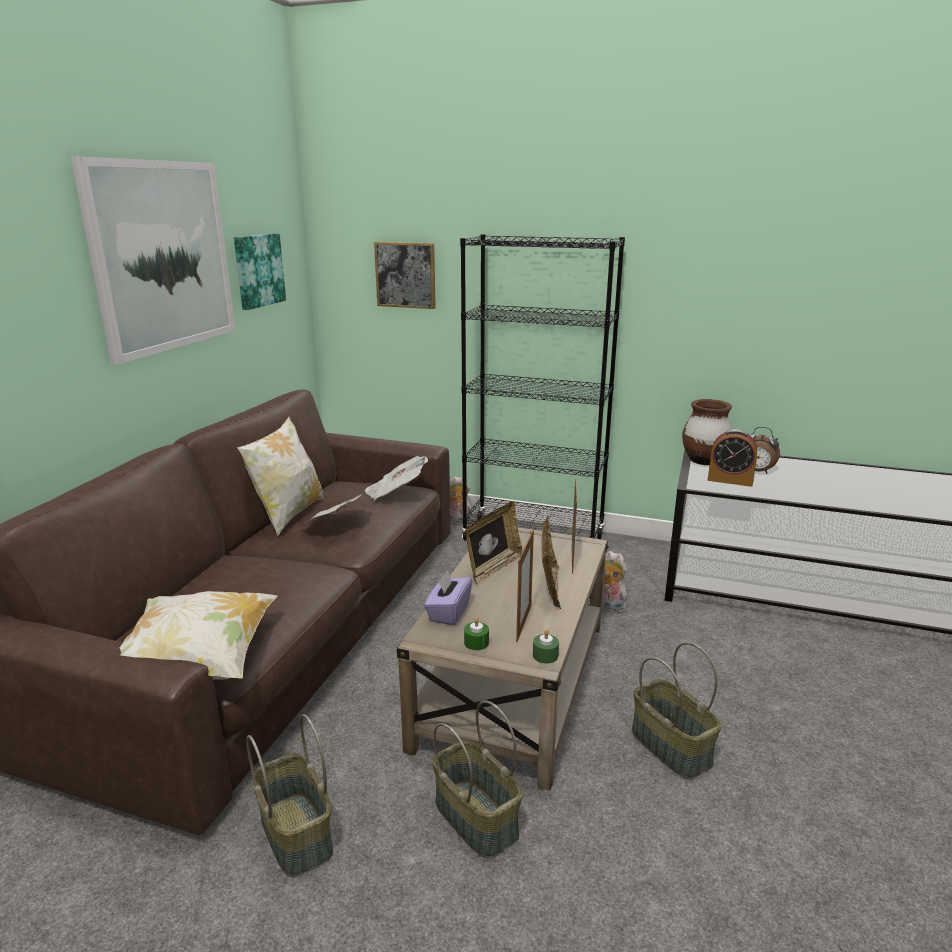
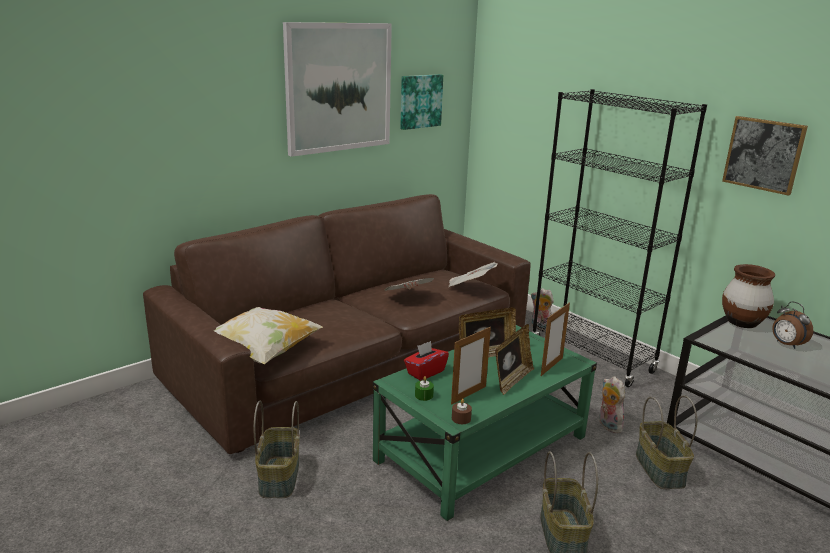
camera: 30 degrees right, 0 degrees up
(288, 514) = (389, 283): pillow -> none
(405, 275) = (535, 116): picture -> picture (763, 154)
(448, 612) = (425, 372): purple tissue box -> red tissue box
(477, 818) = (387, 515): basket -> basket (660, 469)
(513, 683) = (482, 449): beige coffee table -> green coffee table
(545, 655) = (461, 418): green candle -> brown candle
(730, 480) = (747, 344): alarm clock -> none

